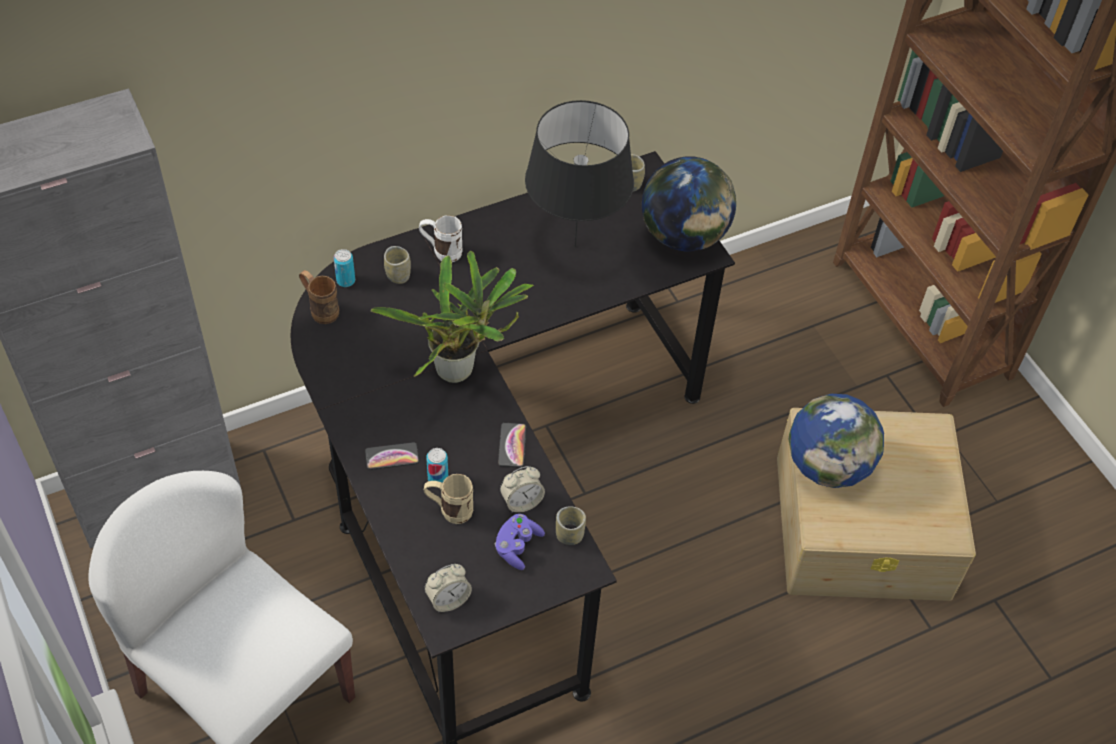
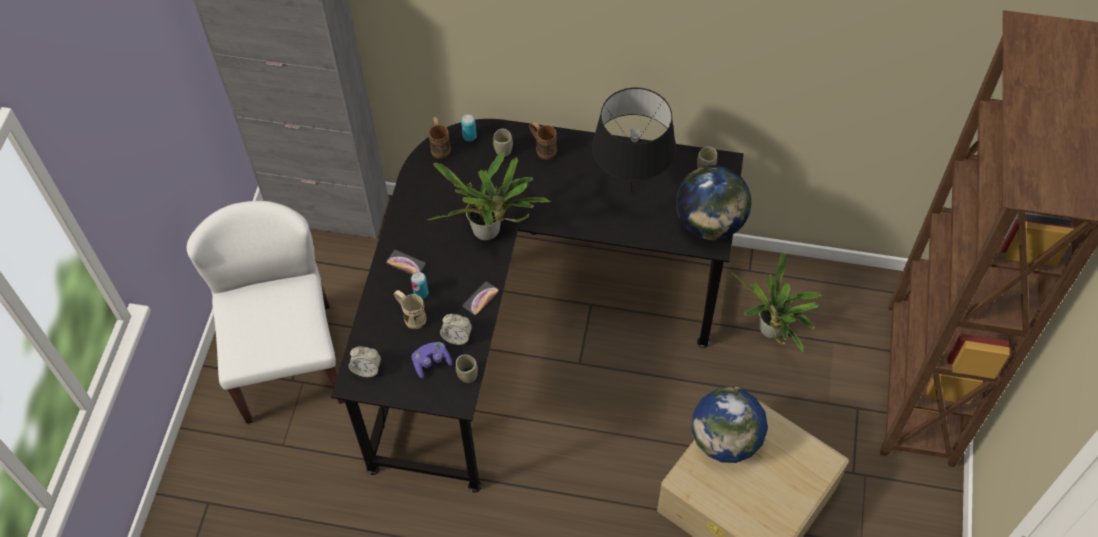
camera: 40 degrees right, 5 degrees up
(441, 252) = (542, 149): white mug -> brown mug
(749, 350) = (771, 333): none -> potted plant

